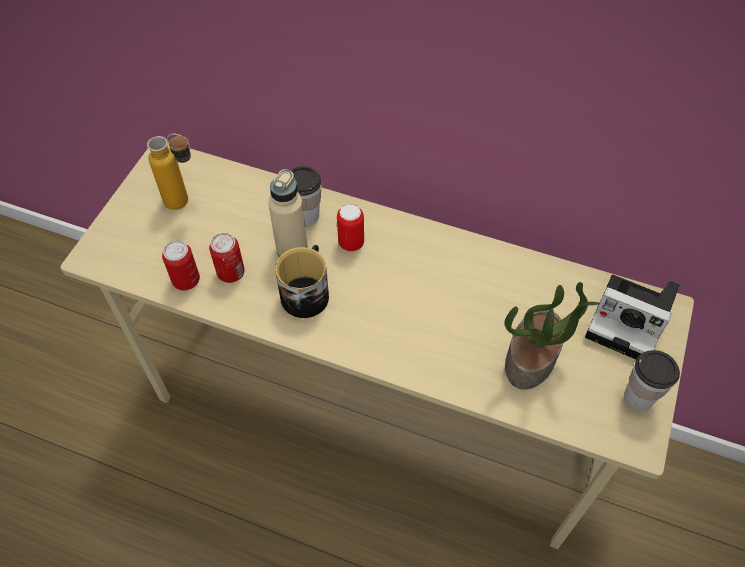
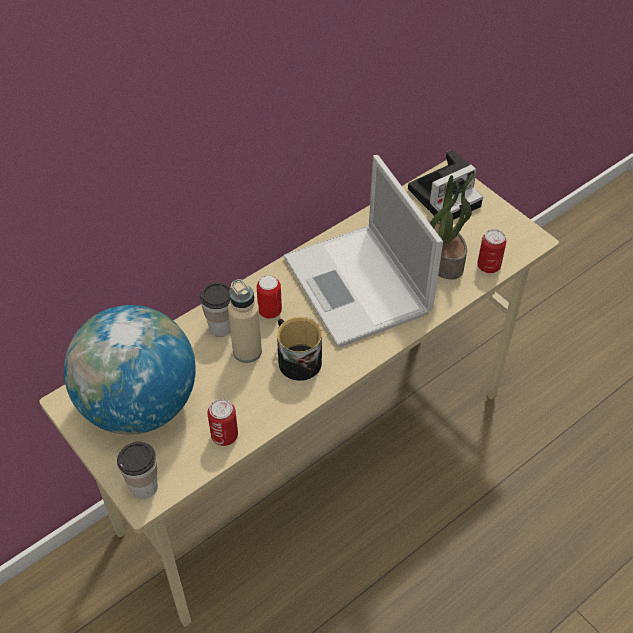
camera: 60 degrees left, 5 degrees down
(186, 203) = (139, 405): bottle -> globe
(231, 273) = (240, 401): can -> can (488, 266)
(435, 300) = (358, 287): none -> laptop
(638, 397) = (502, 223): cup -> cup (144, 487)

